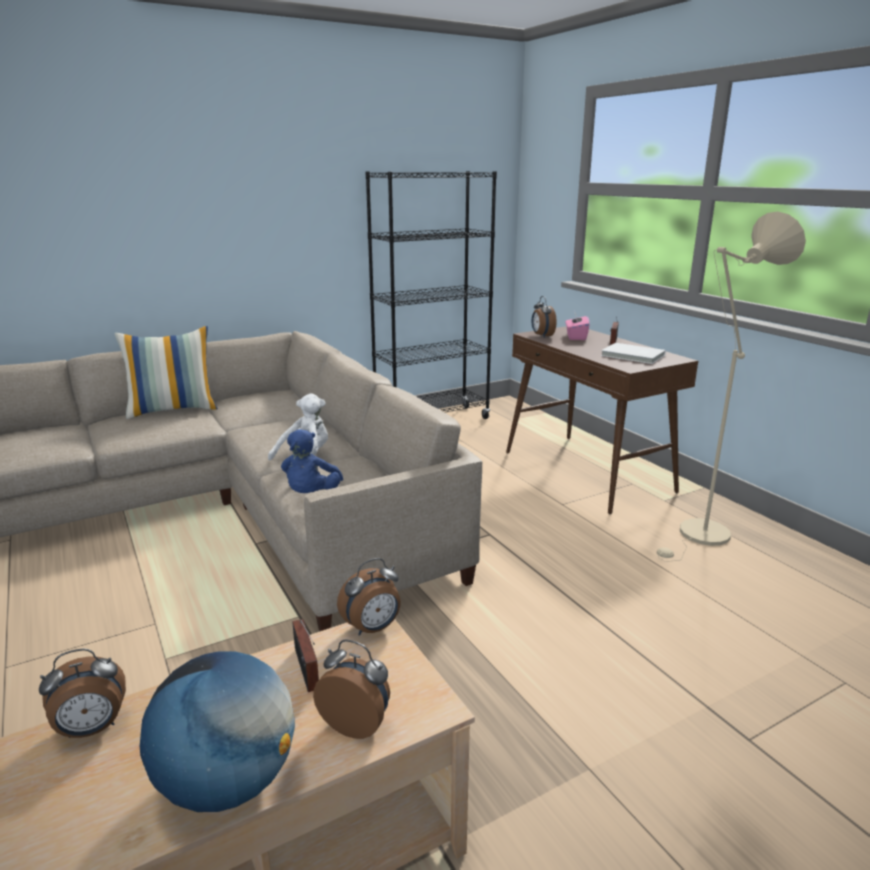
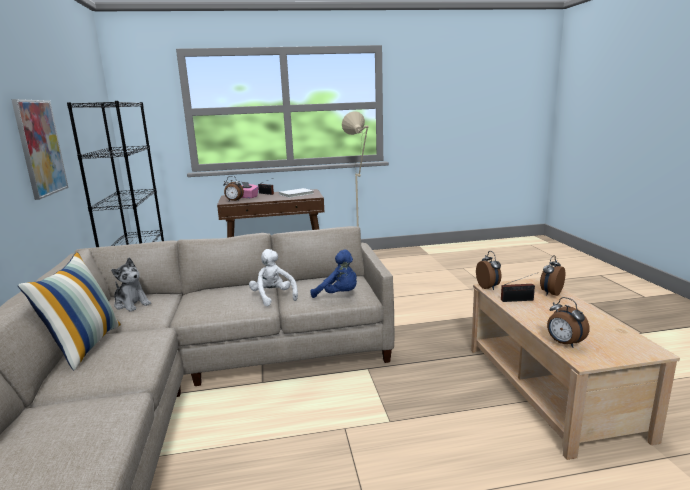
camera: 70 degrees left, 5 degrees down
(92, 729) = (564, 343): alarm clock -> alarm clock turned 150 degrees clockwise
(228, 782) = (587, 314): globe -> none
(268, 400) = (132, 304): none -> plush toy
(300, 220) = (40, 148): none -> picture

